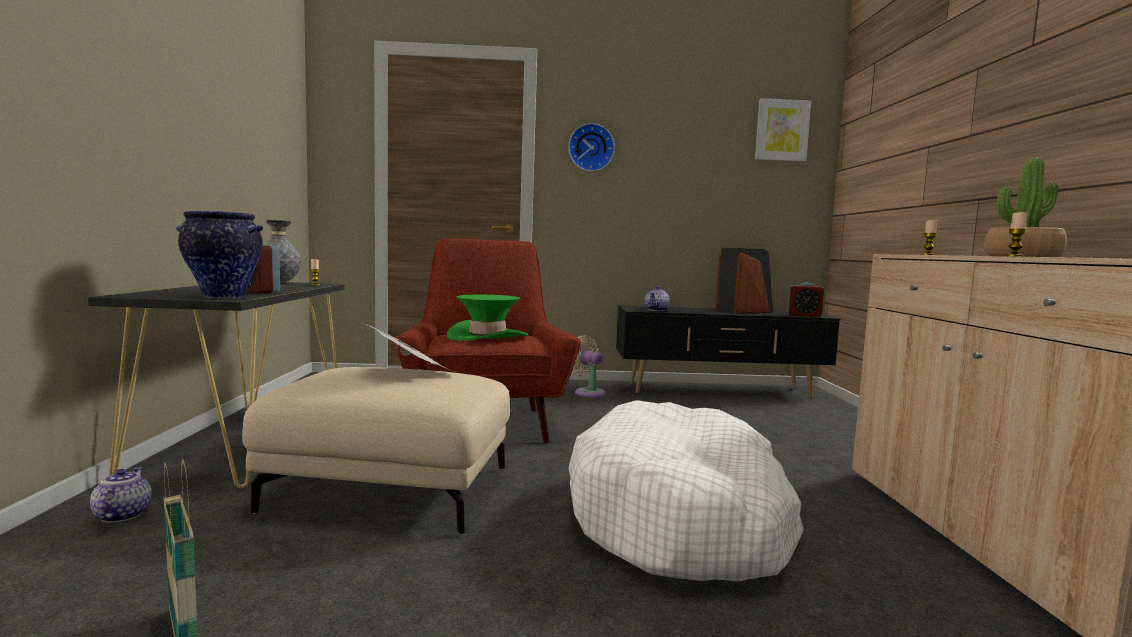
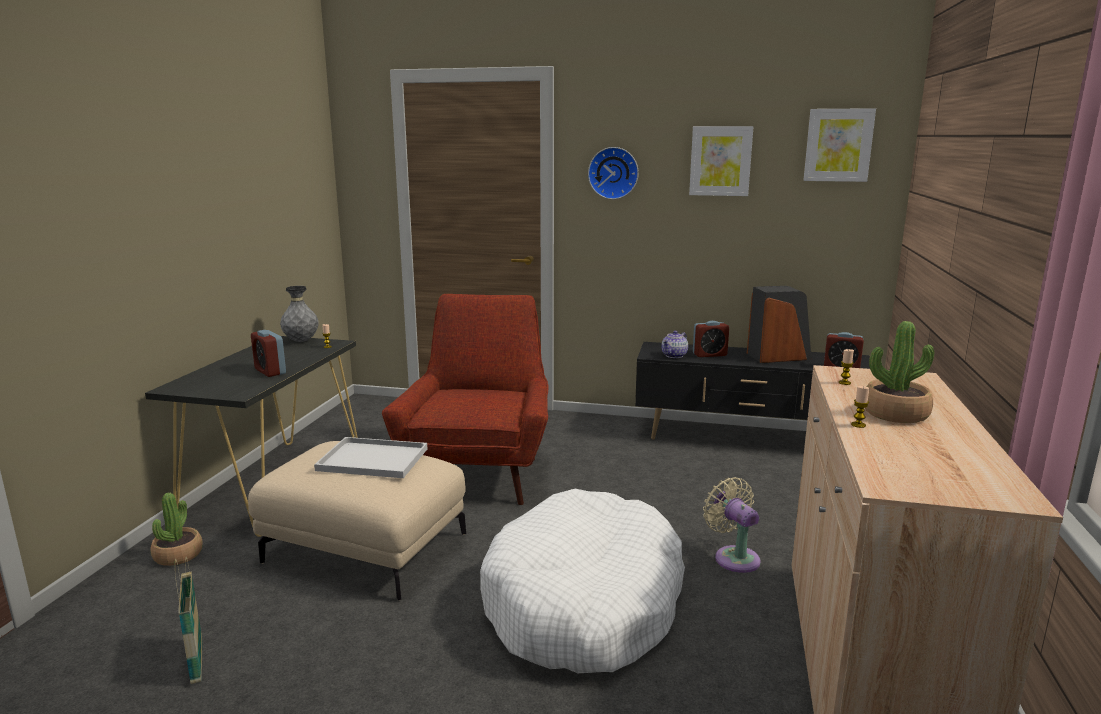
camera: 15 degrees right, 10 degrees up
(122, 515) = (178, 555): teapot -> potted plant
(223, 297) = (237, 389): vase -> none
(410, 372) = (375, 459): newspaper -> white tray
(487, 336) = (471, 402): green hat -> none
(587, 392) = (601, 435): beige fan -> beige fan (734, 557)
(685, 140) = (720, 161): none -> picture
(686, 310) = (709, 354): none -> alarm clock

